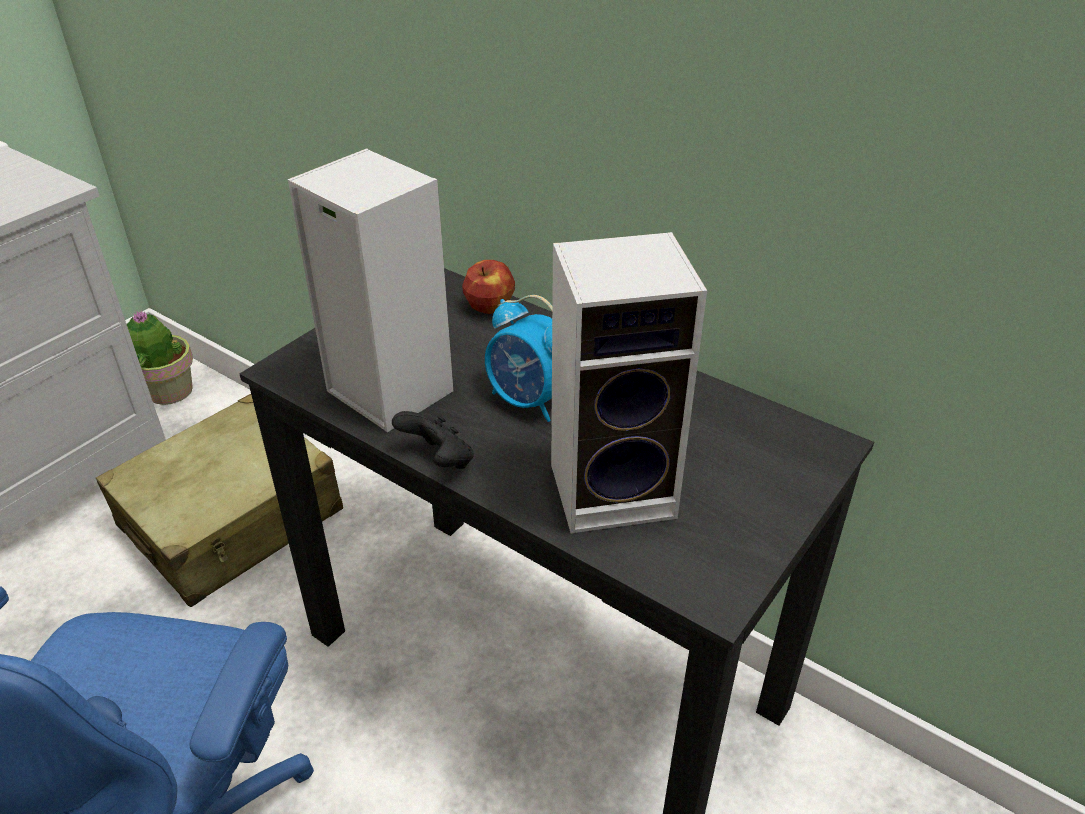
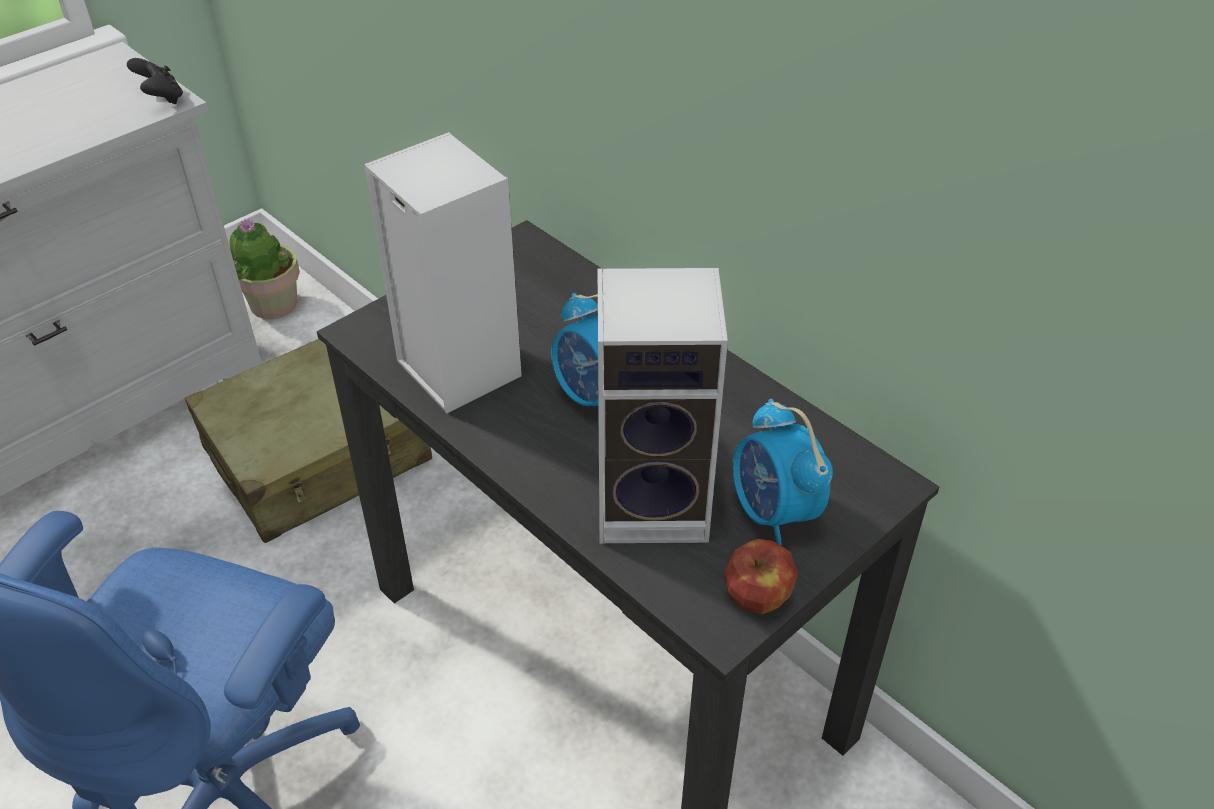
camera: 10 degrees right, 5 degrees up
(438, 461) = (490, 450): black game controller -> black game controller (161, 98)
(490, 307) = (581, 283): apple -> apple (758, 596)
(731, 483) = (774, 513): none -> alarm clock

